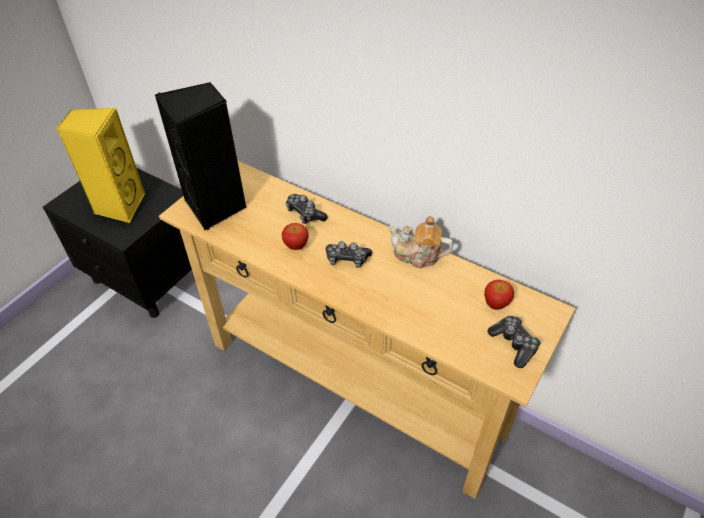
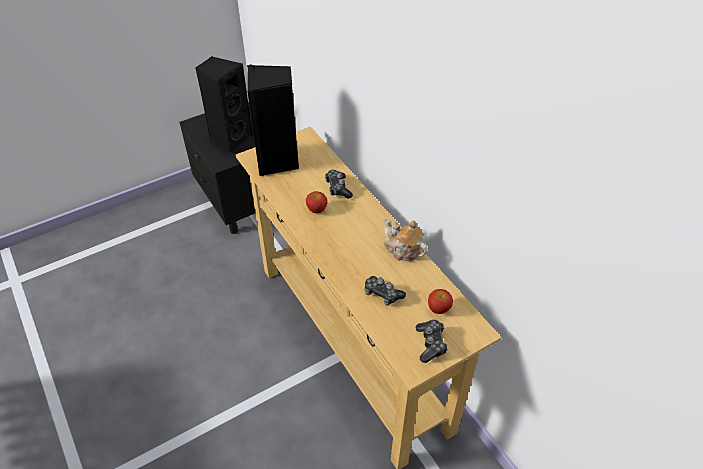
camera: 25 degrees right, 0 degrees up
(119, 206) = (230, 138): yellow speaker -> black speaker
(347, 259) = (347, 233): game controller -> game controller (382, 294)

